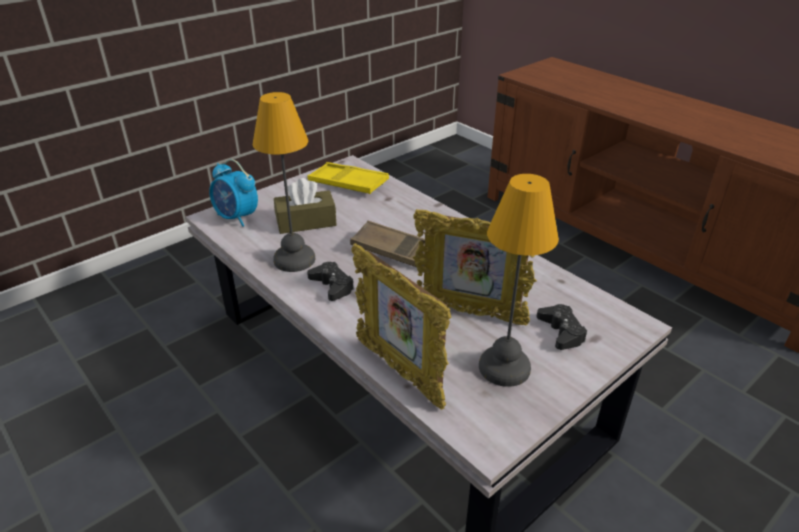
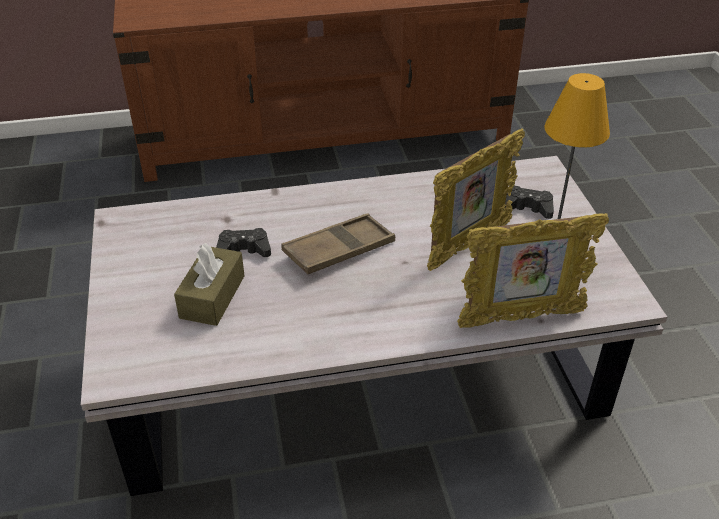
camera: 60 degrees left, 5 degrees up
(237, 217) = (139, 353): alarm clock -> none
(293, 259) = (281, 331): table lamp -> none
(332, 286) = (357, 317): black game controller -> black game controller (244, 250)
(348, 183) = (160, 236): yellow tray -> none

